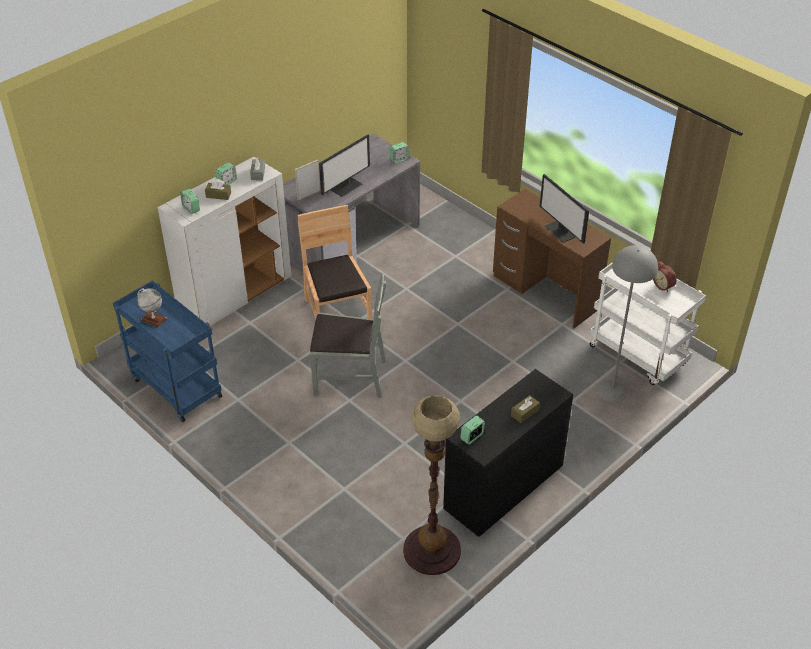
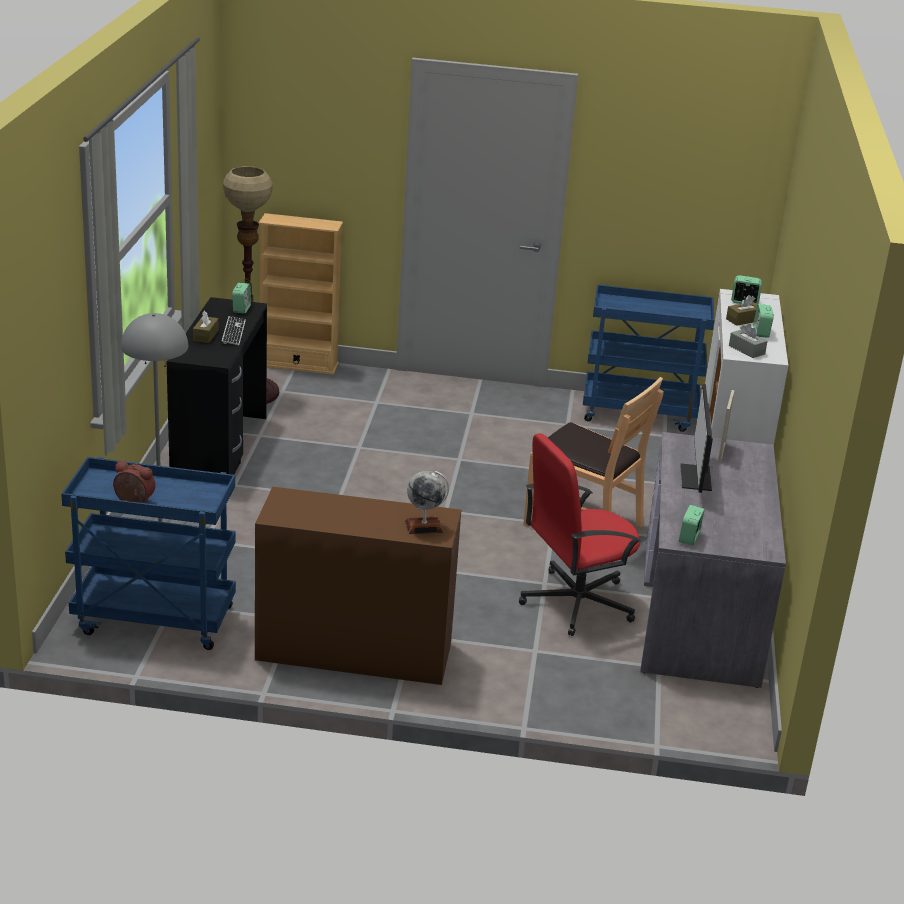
camera: 140 degrees right, 15 degrees down
(153, 319) = (662, 308): globe -> globe (424, 526)
(350, 377) = (486, 476): grey chair -> none
(359, 571) = (298, 365): none -> beige bookcase
(404, 271) = (575, 602): none -> red office chair
(501, 408) = (233, 332): none -> keyboard
(561, 231) = (335, 507): monitor -> none
(638, 355) = (153, 621): white cart -> blue cart

